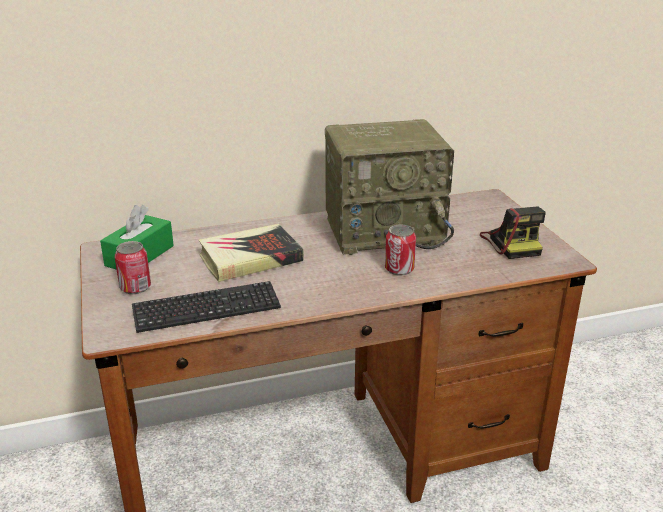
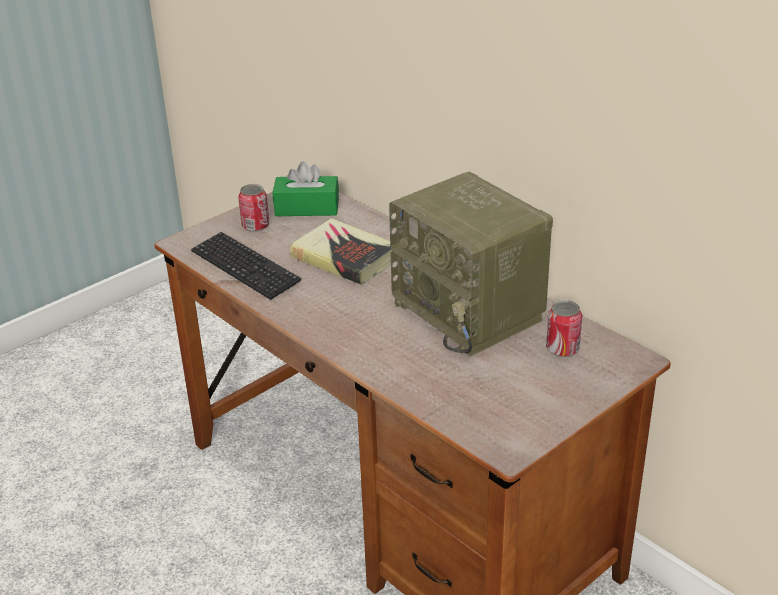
camera: 65 degrees right, 5 degrees up
(399, 269) = (391, 342): can -> can (562, 349)
(511, 243) = (517, 401): camera -> none

